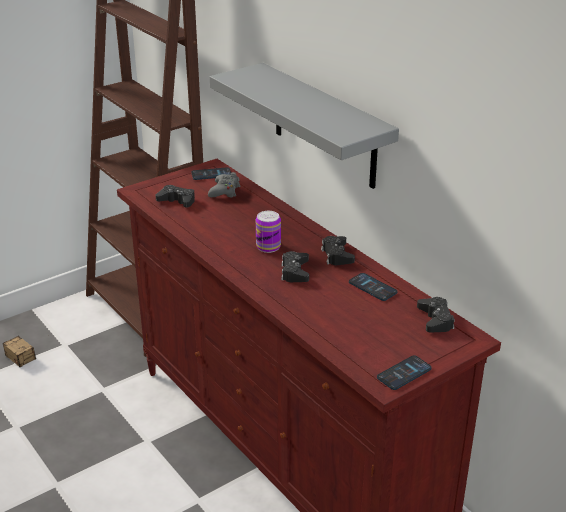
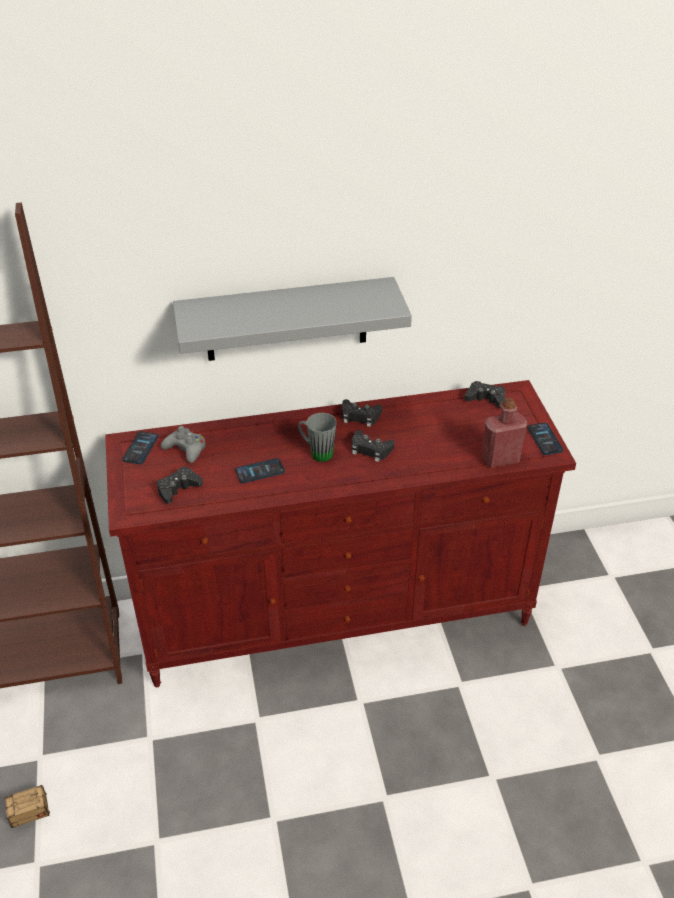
camera: 65 degrees left, 10 degrees up
(268, 247) = (316, 452): can -> grey mug
(344, 349) = (500, 459): none -> red bottle
(372, 287) = (422, 414): phone -> phone (260, 471)

